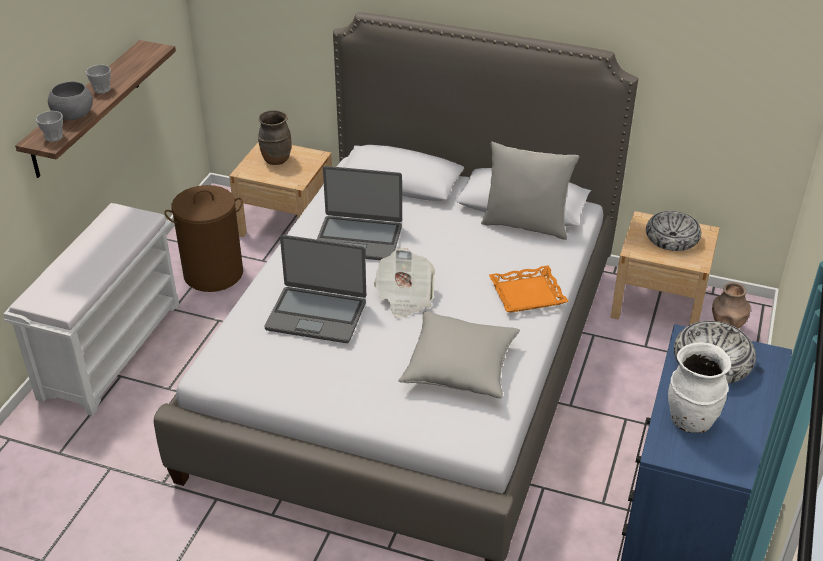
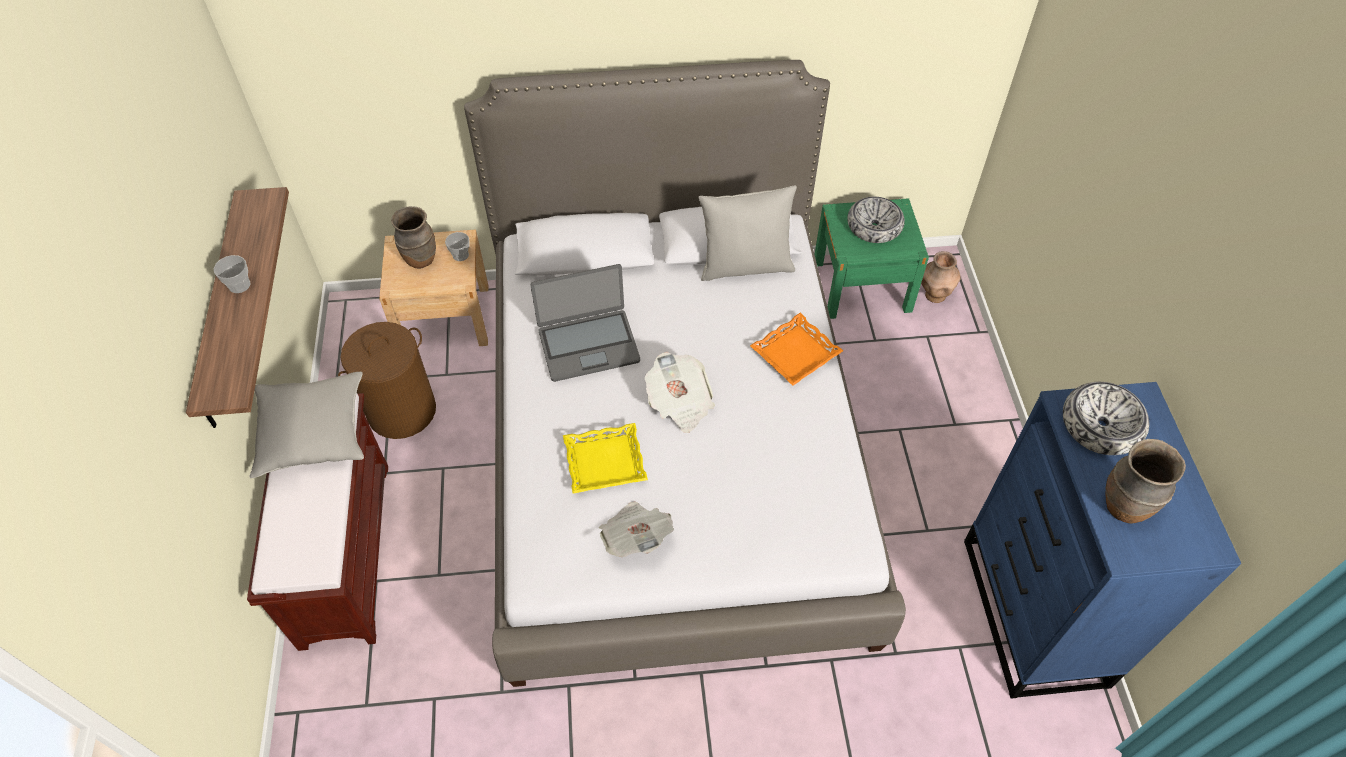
camera: 25 degrees left, 15 degrees up
(53, 137) = (228, 381): cup -> cup (460, 255)
(73, 116) = (231, 339): grey bowl -> none
(111, 349) = (345, 551): white bench -> brown bench
(306, 370) = (636, 537): none -> newspaper
(316, 315) = (605, 461): laptop -> yellow tray
(460, 367) = (783, 469): grey pillow -> grey pillow (313, 433)
(658, 303) = (861, 286): beige nightstand -> green nightstand
(690, 420) = (1124, 506): white vase -> brown vase

